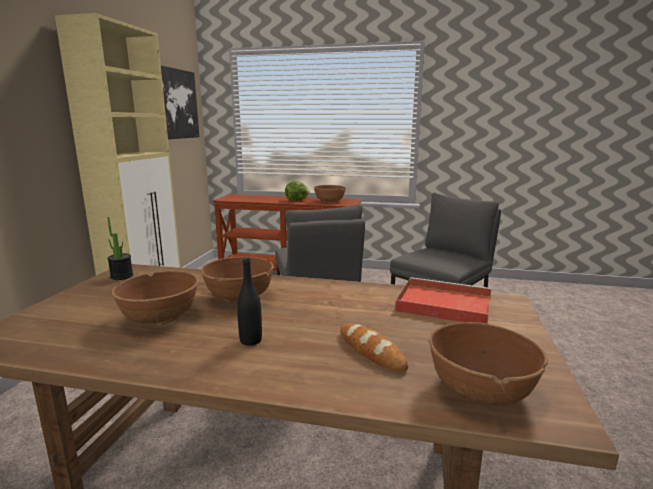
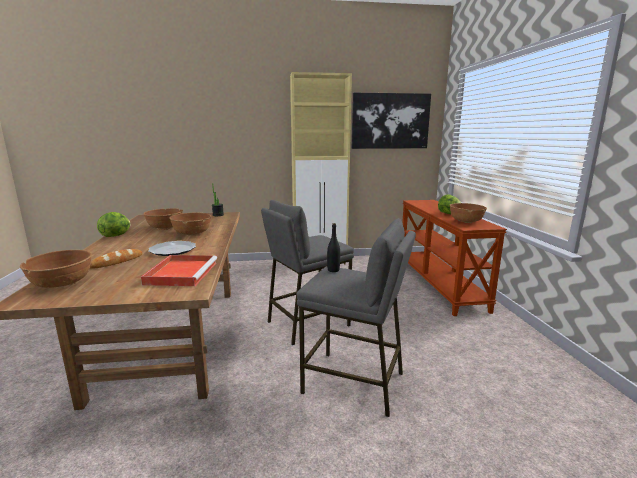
camera: 70 degrees right, 0 degrees up
(160, 366) = (116, 235): none -> lettuce
(250, 340) = (136, 242): black bottle -> black bottle (333, 270)
(331, 310) = (172, 250): none -> plate

